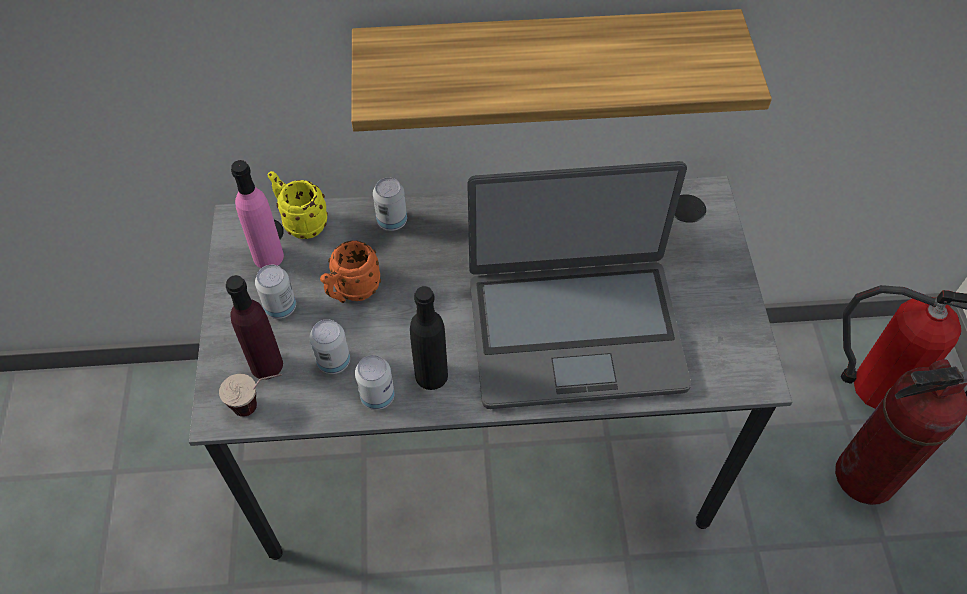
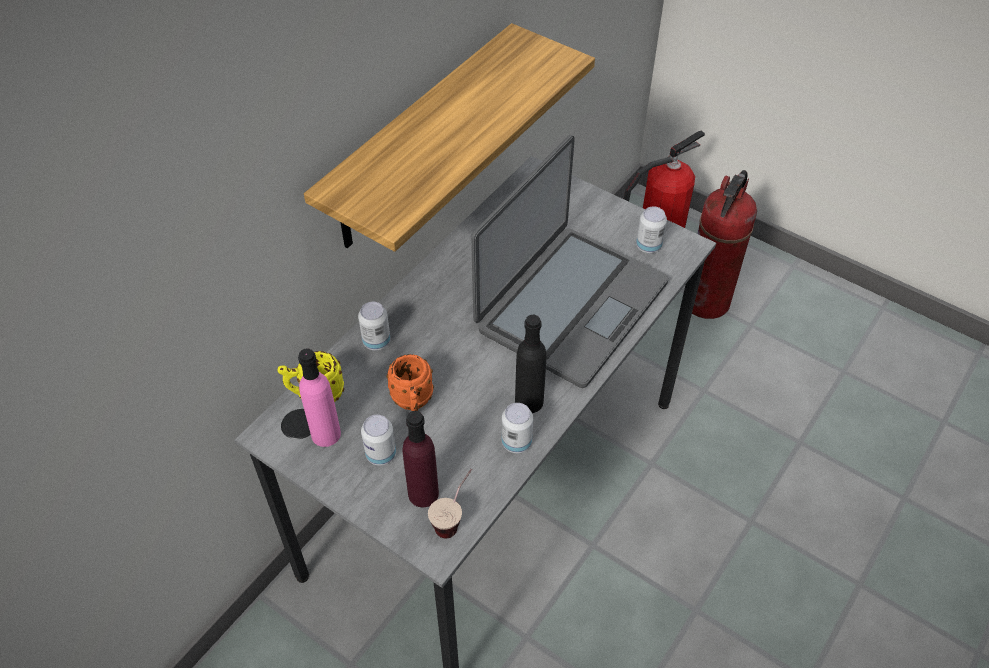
camera: 50 degrees left, 5 degrees down
(334, 361) = (462, 450): can -> can (648, 246)

